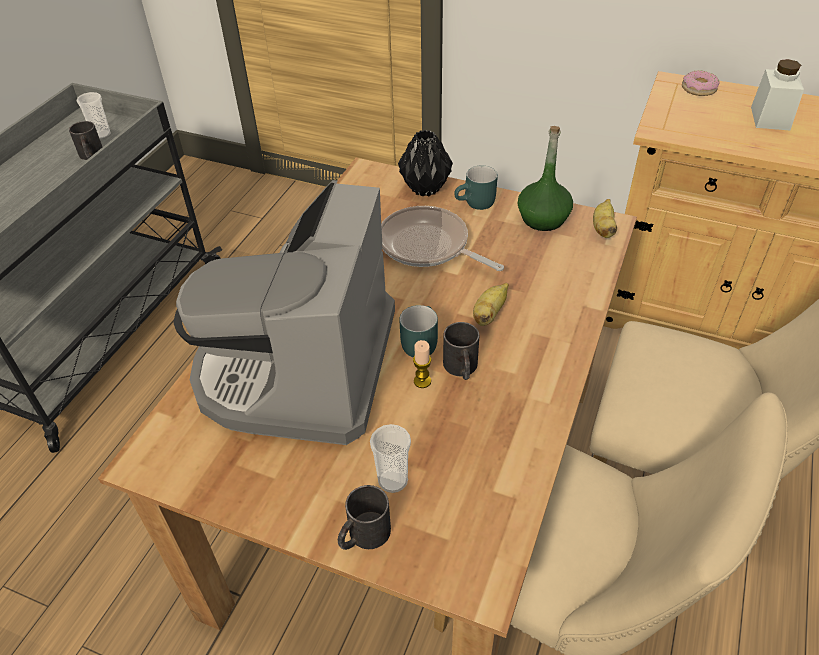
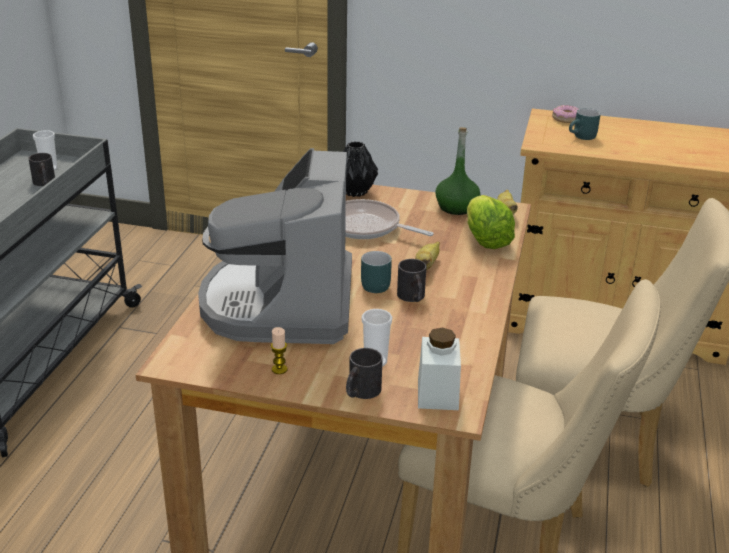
camera: 10 degrees left, 15 degrees down
(422, 381) = (383, 306): candle -> candle (279, 369)
(476, 204) = (400, 200): turquoise mug -> turquoise mug (583, 137)
(570, 274) = (485, 240): none -> lettuce
(770, 118) = (624, 135): white jar -> white jar (437, 393)

